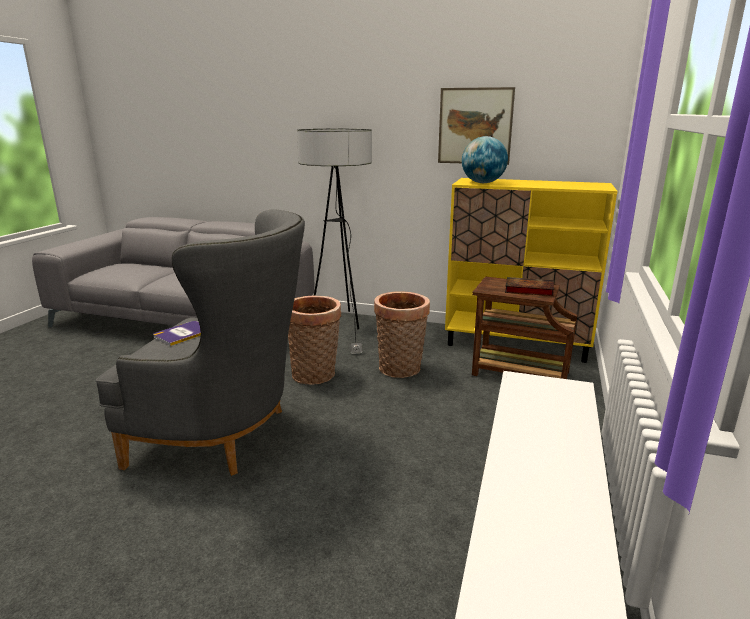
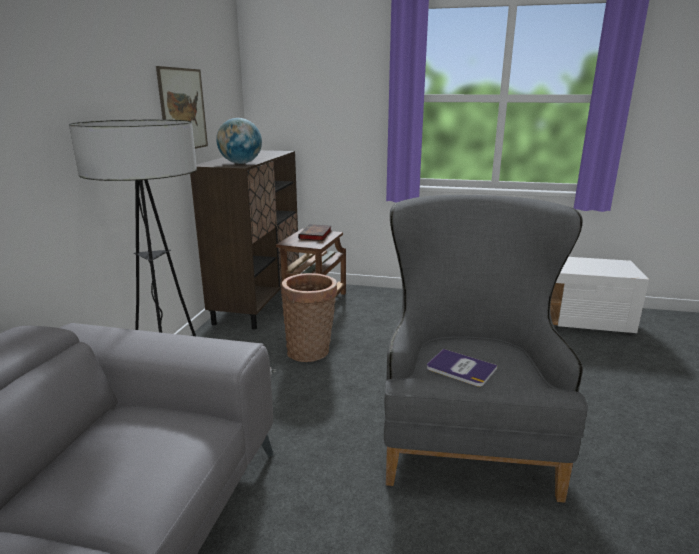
camera: 95 degrees left, 0 degrees up
(316, 376) = (327, 398): basket -> none
(516, 344) = (258, 301): yellow cabinet -> brown cabinet

